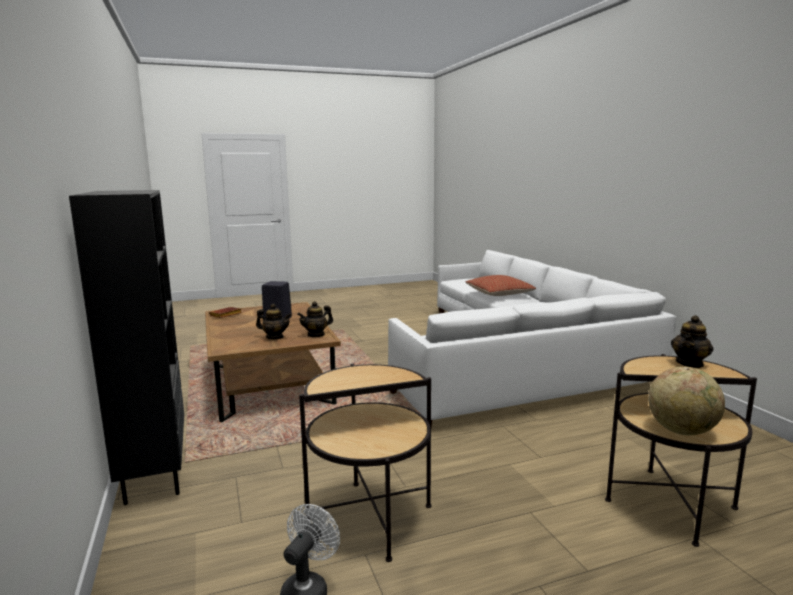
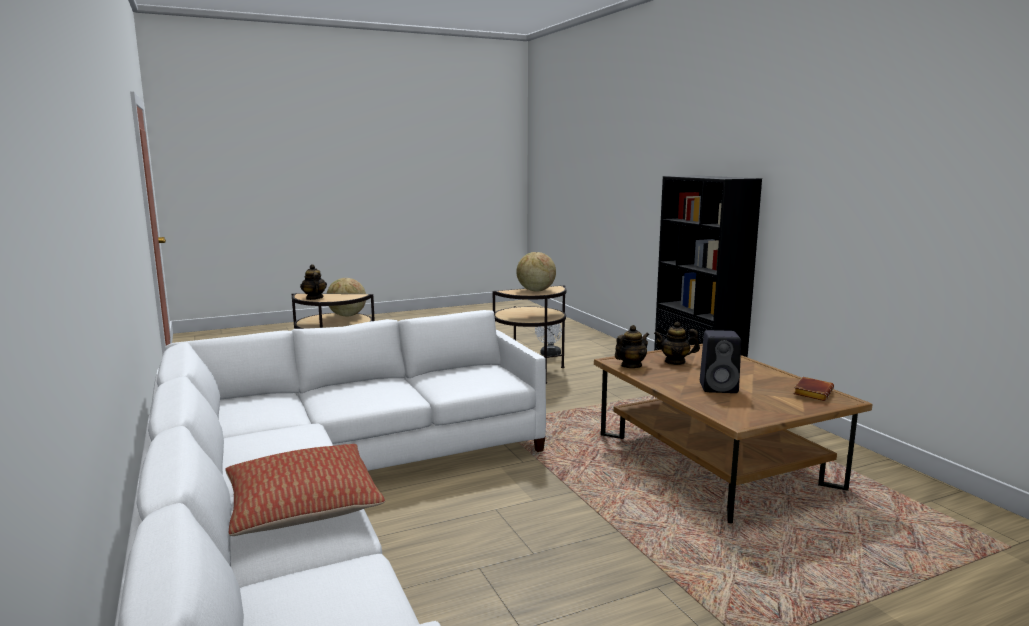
camera: 175 degrees right, 0 degrees up
(361, 376) = (535, 291): none -> globe
(690, 363) = (314, 298): teapot -> teapot turned 60 degrees counterclockwise

